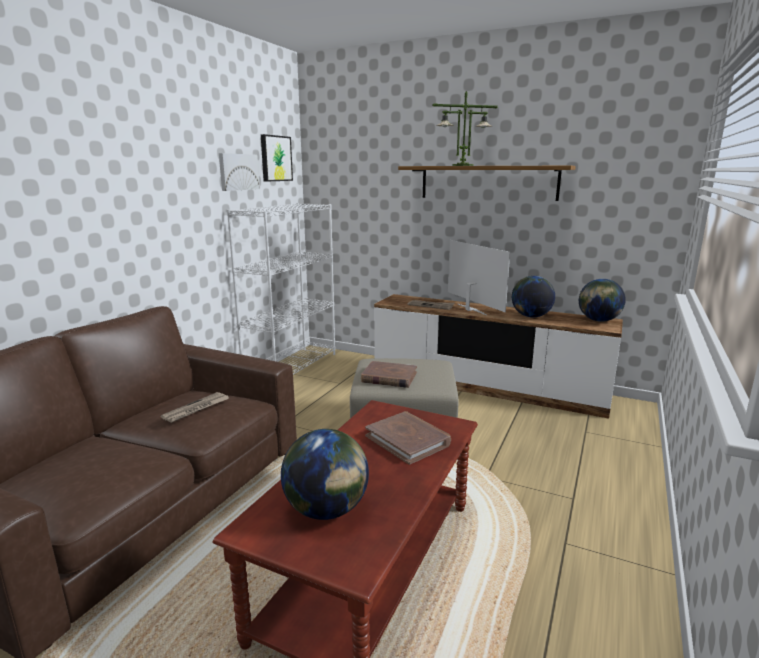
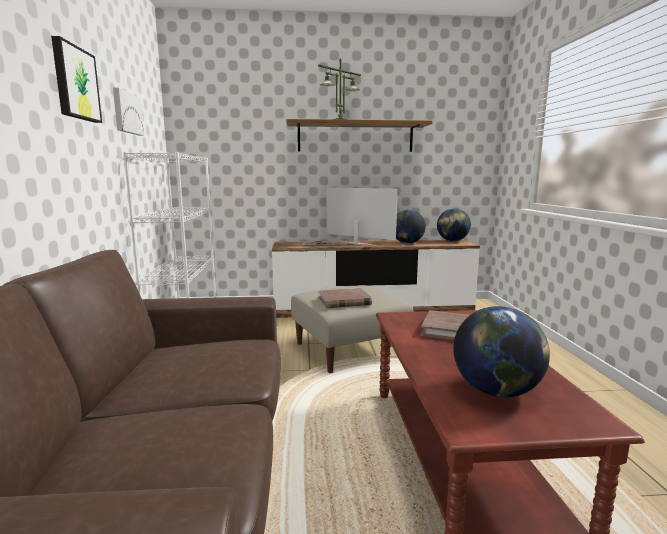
camera: 30 degrees left, 5 degrees down
(196, 409) = (208, 357): newspaper -> none
(275, 158) = (149, 107): picture -> picture (75, 83)

